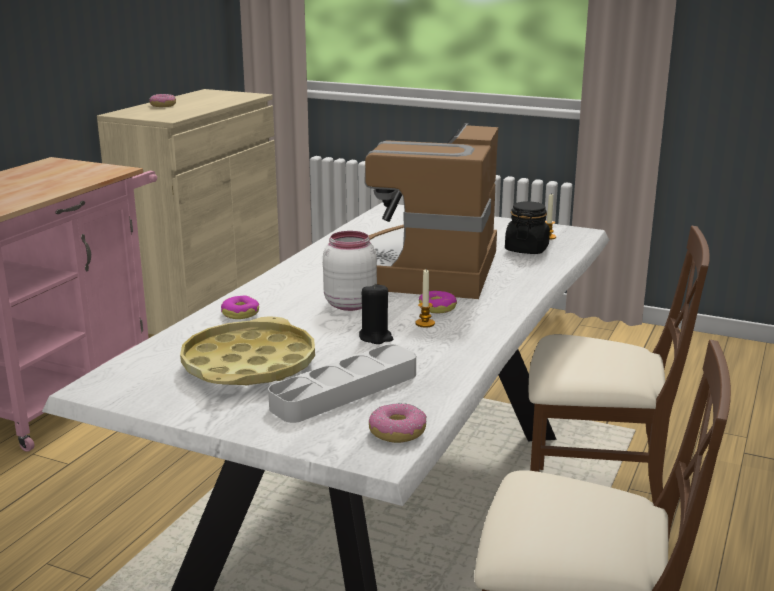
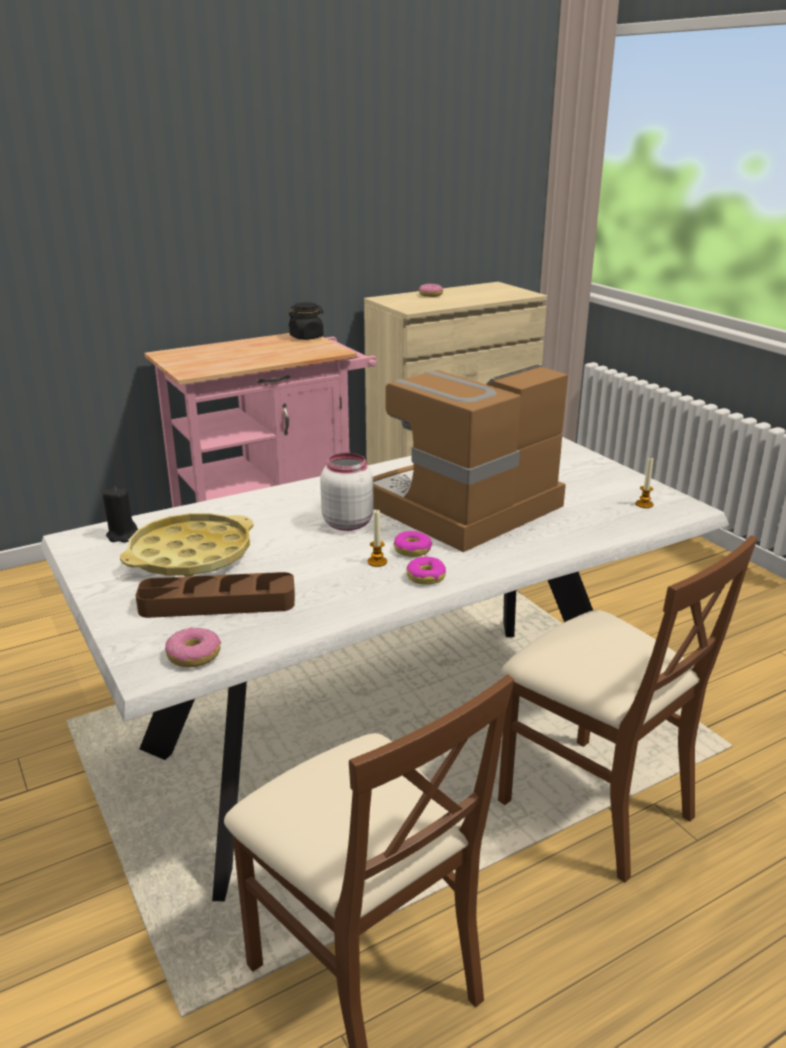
camera: 35 degrees right, 5 degrees up
(240, 313) = (255, 506): donut -> donut (426, 576)
(345, 391) = (217, 603): grey tray -> brown tray
(375, 337) = (317, 562): black candle -> black candle (122, 535)
(526, 249) = (597, 512): black jar -> black jar (306, 337)

